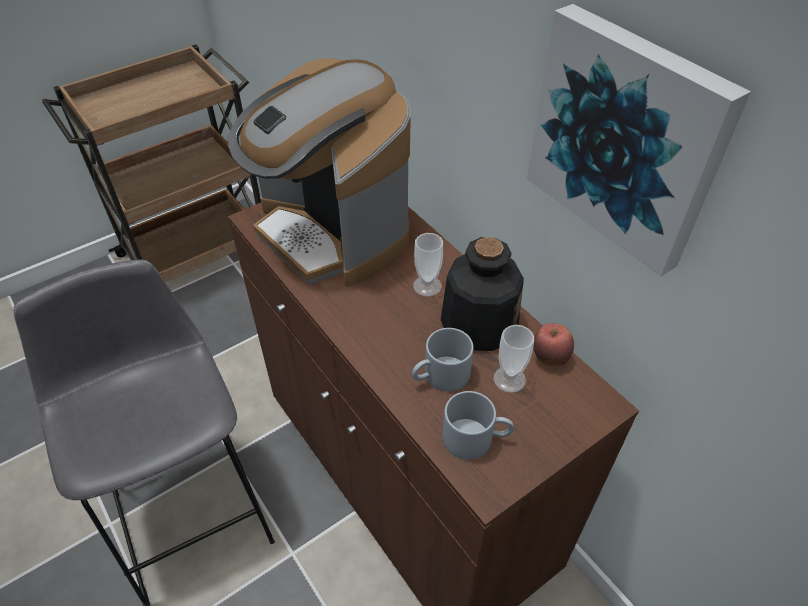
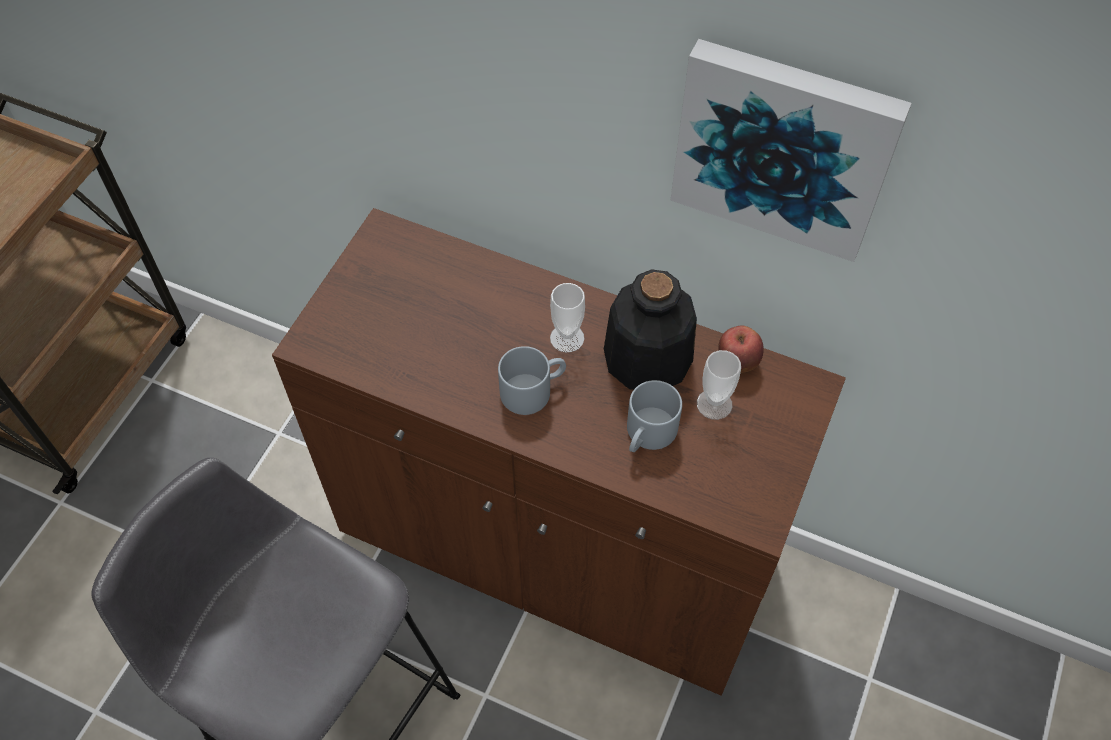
camera: 30 degrees left, 10 degrees up
(331, 233) = (416, 321): coffee machine -> none
(476, 438) = (721, 480): grey mug -> grey mug (533, 389)

